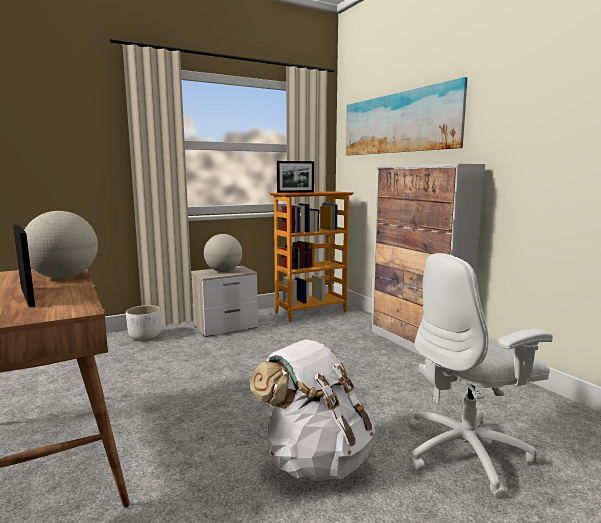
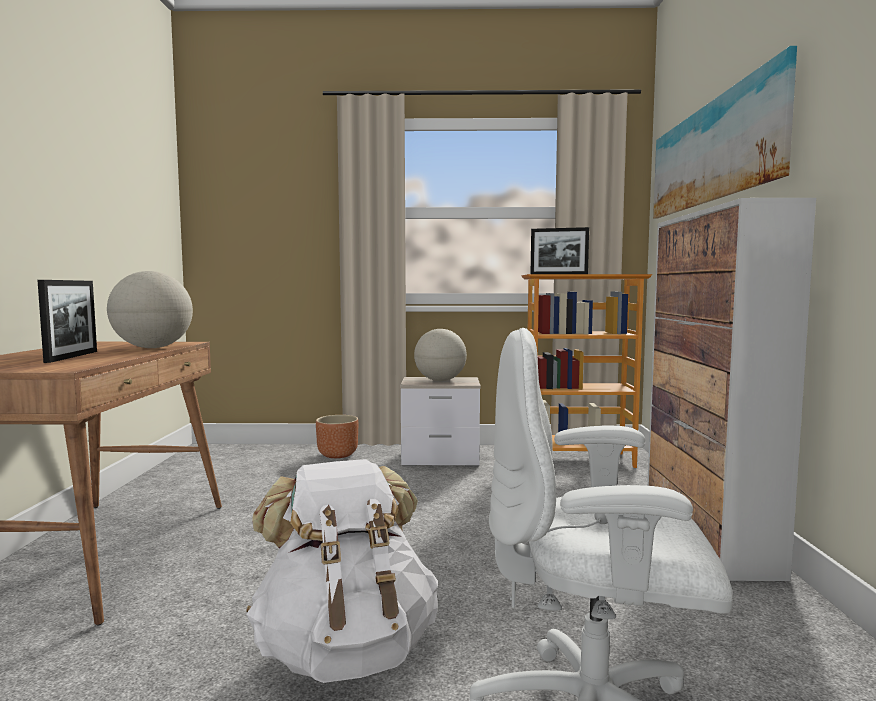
camera: 30 degrees right, 5 degrees down
(145, 337) = (338, 455): white planter -> brown planter

